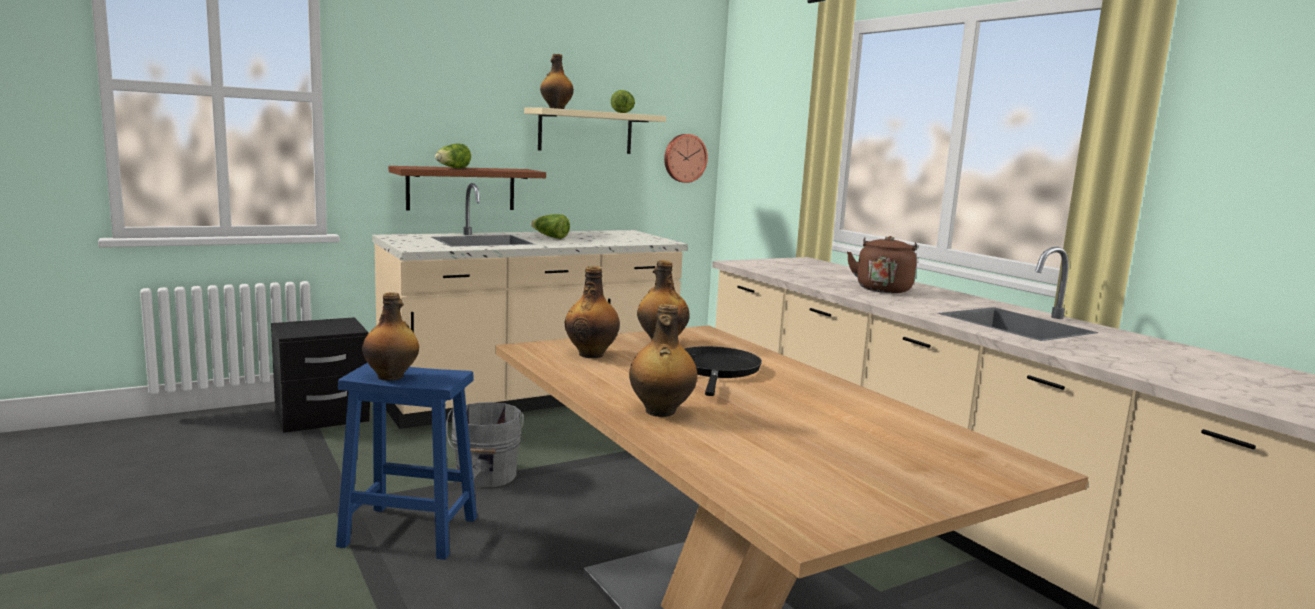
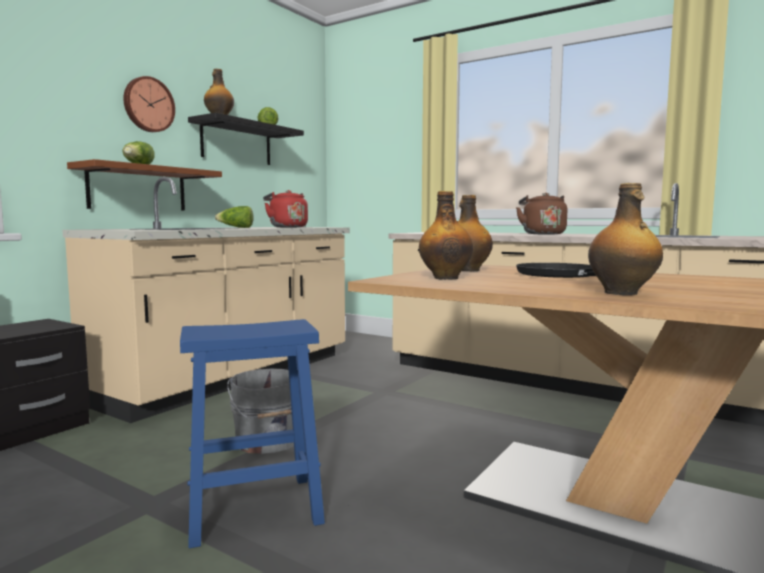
camera: 25 degrees left, 5 degrees down
(391, 377) = (235, 332): bottle -> none
(585, 132) = (236, 143): beige shelf -> black shelf
(614, 238) = (287, 227): none -> red kettle
(684, 158) = (305, 171): wall clock -> wall clock (148, 105)

